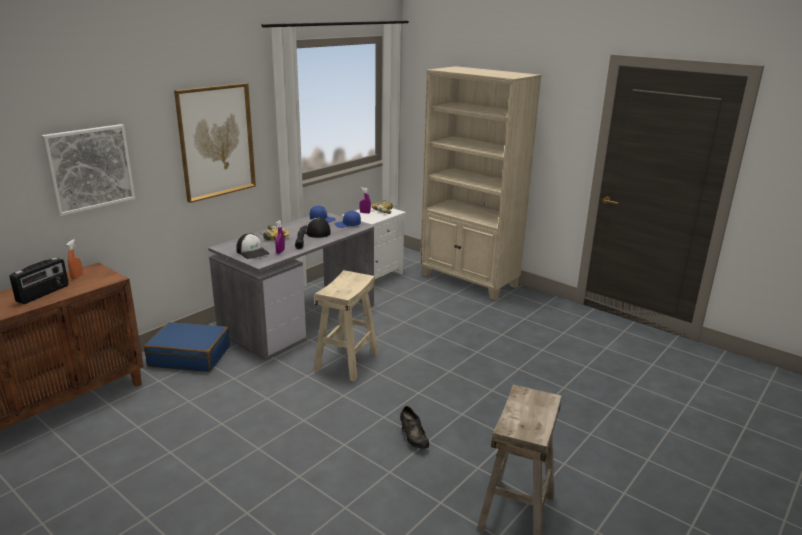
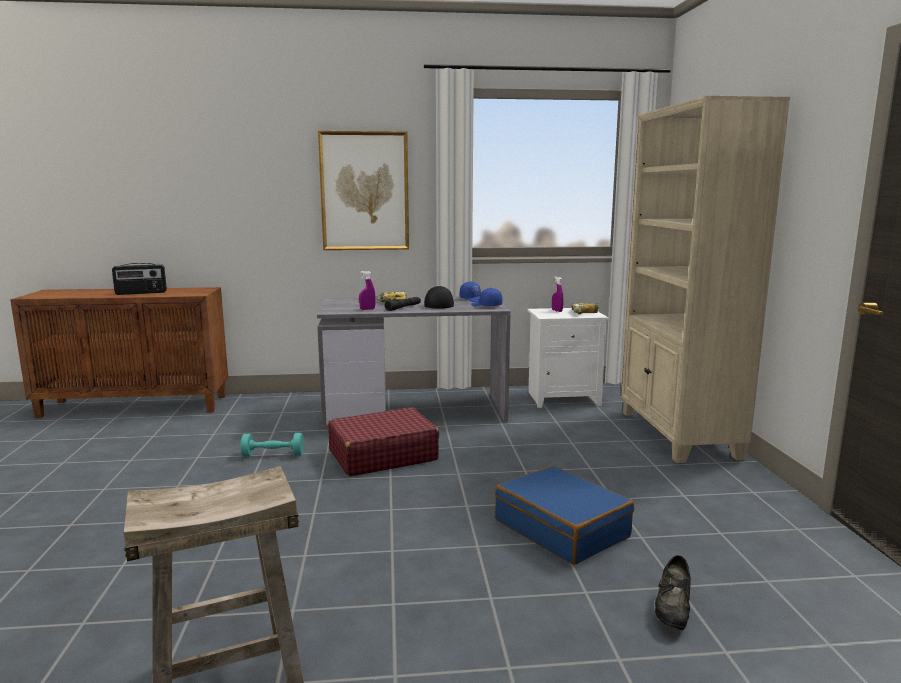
camera: 45 degrees right, 10 degrees down
(77, 276) = (184, 290): orange spray bottle -> none
(90, 168) = (223, 195): picture -> none
(190, 356) = (279, 406): blue suitcase -> blue suitcase (562, 529)
(253, 252) = (346, 306): cap -> none
(275, 395) = (273, 455): none -> turquoise dumbbell
(347, 362) = (382, 455): beige stool -> red suitcase
(413, 439) = (296, 545): black shoe -> black shoe (672, 612)

